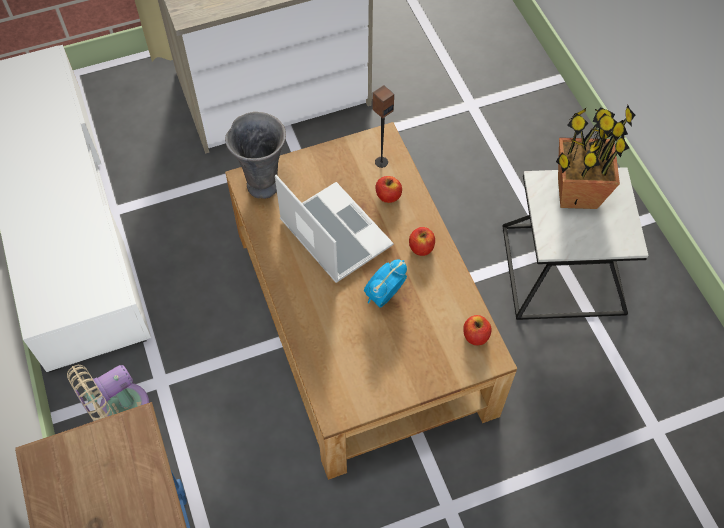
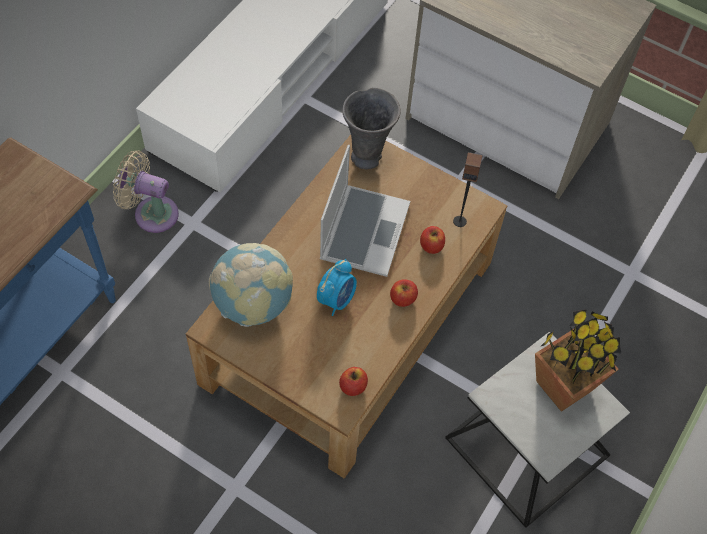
camera: 50 degrees right, 0 degrees up
(337, 363) = (253, 304): none -> globe
(384, 295) = (336, 299): alarm clock -> alarm clock turned 120 degrees clockwise

